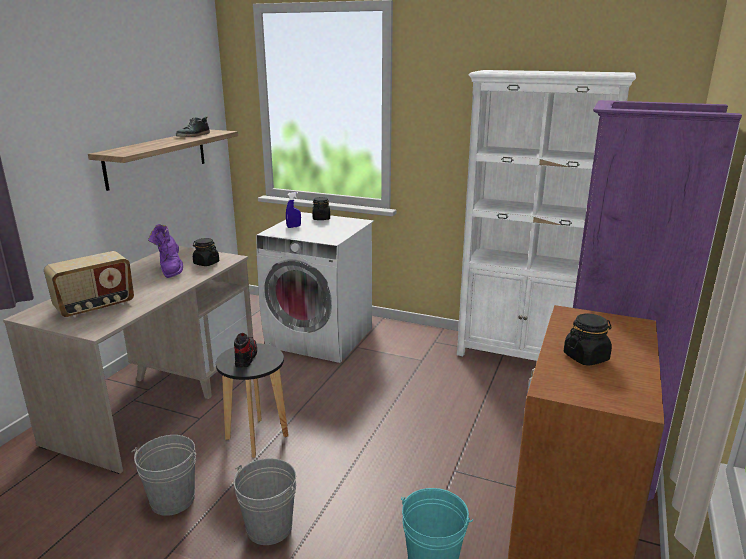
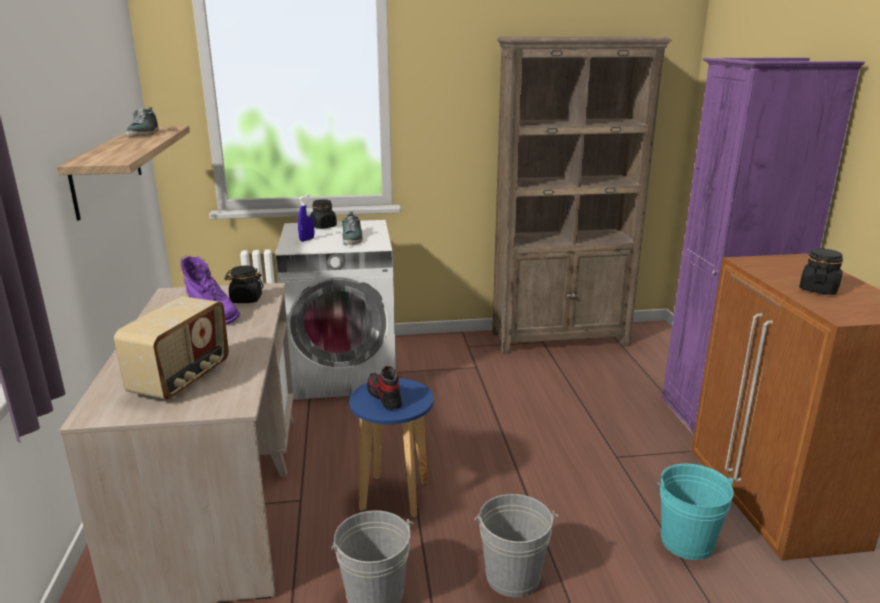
camera: 30 degrees left, 0 degrees up
(257, 438) = (395, 496): black stool -> blue stool
(325, 231) = (352, 238): none -> shoe
(522, 356) = (560, 339): white bookcase -> brown bookcase

